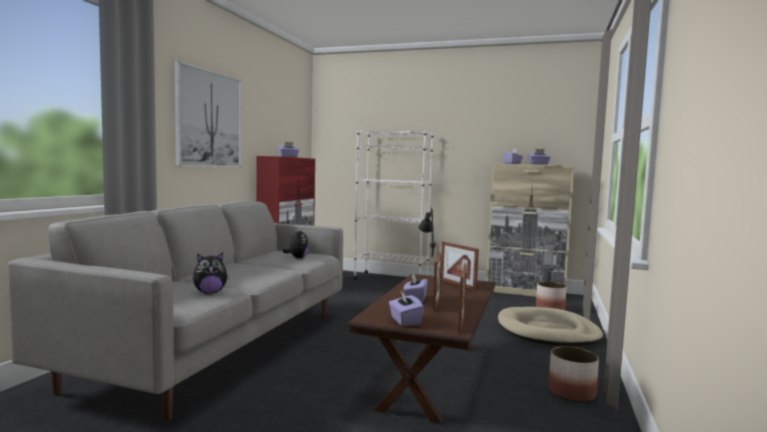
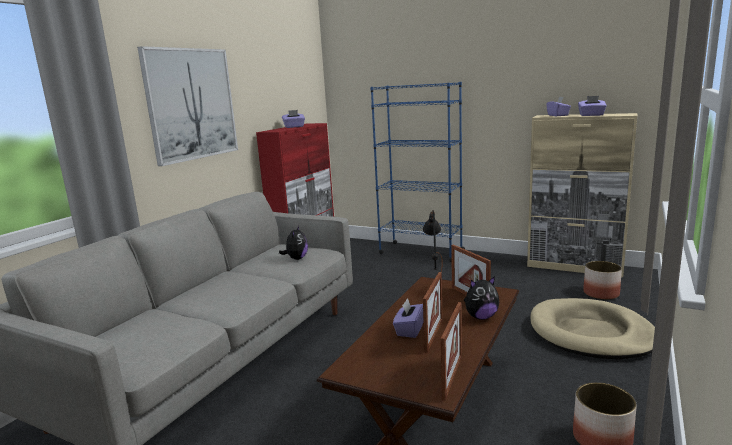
camera: 10 degrees right, 10 degrees up
(210, 292) = (180, 331): plush toy -> plush toy (481, 317)
(391, 279) = (421, 252): white bookcase -> blue bookcase
(405, 321) = (384, 375): purple tissue box -> none

